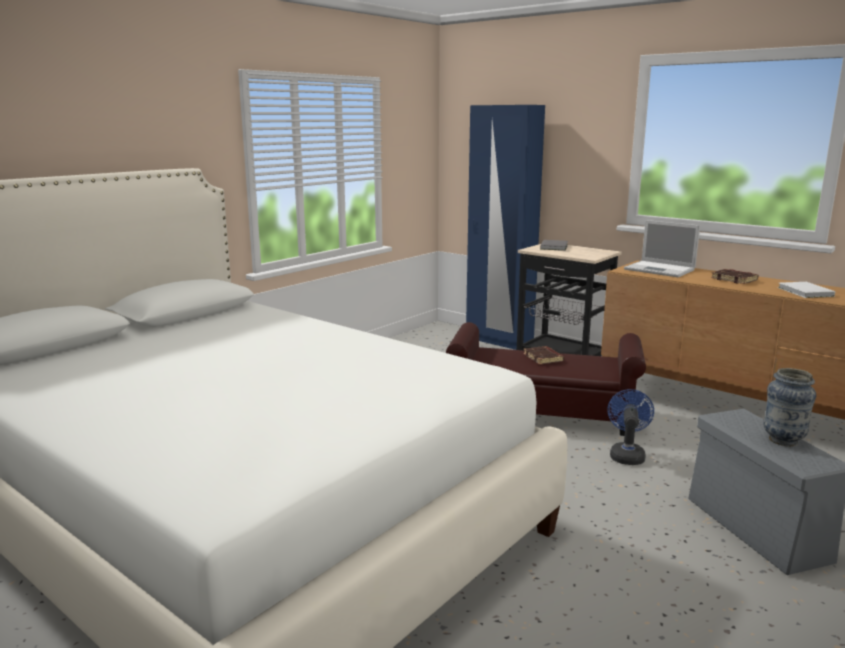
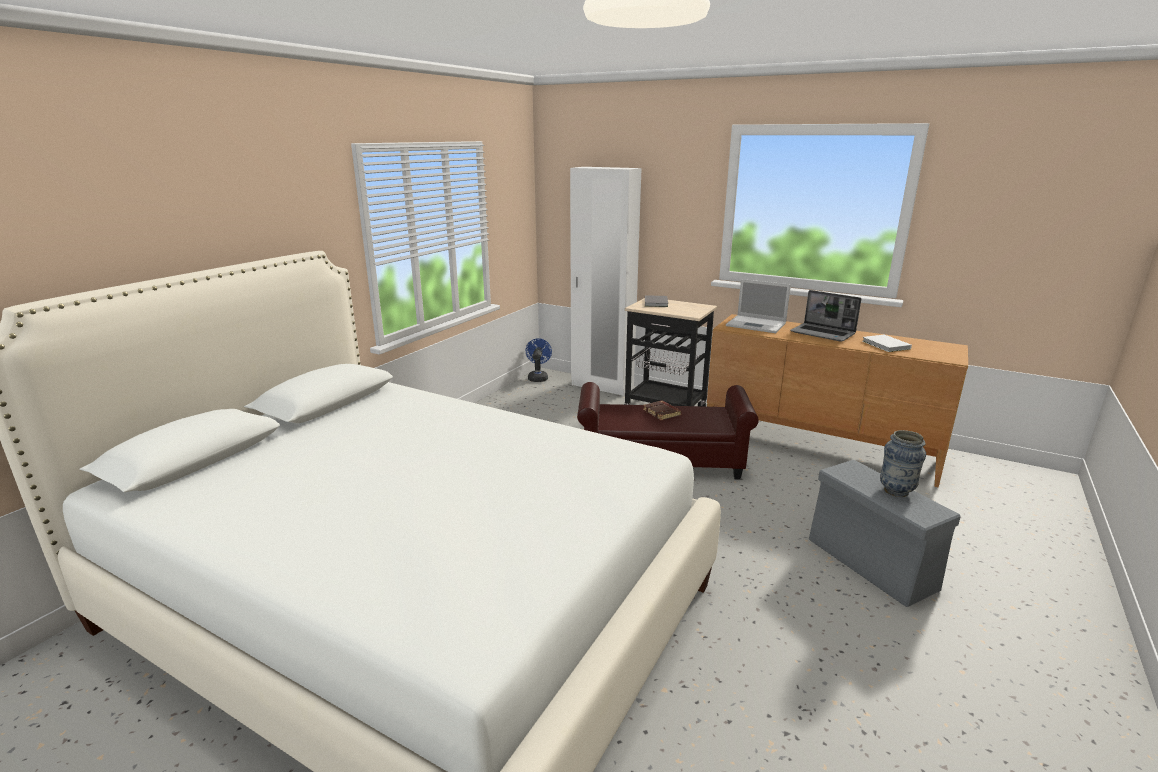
camera: 10 degrees left, 5 degrees up
(499, 341) = (602, 386): blue wardrobe -> white wardrobe
(626, 454) = (746, 499): blue fan -> blue fan (538, 377)
(735, 279) = (823, 333): brown book -> laptop

